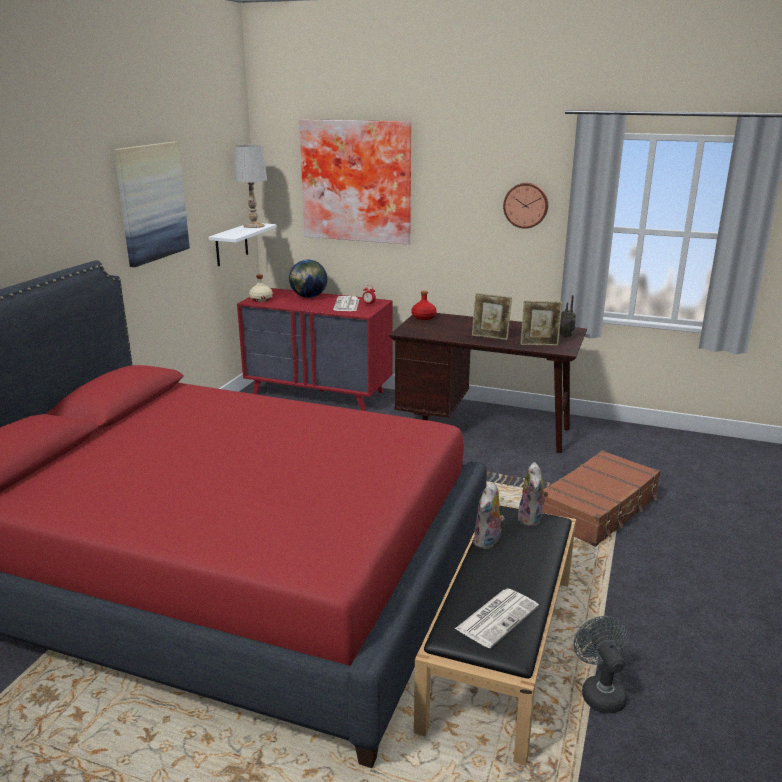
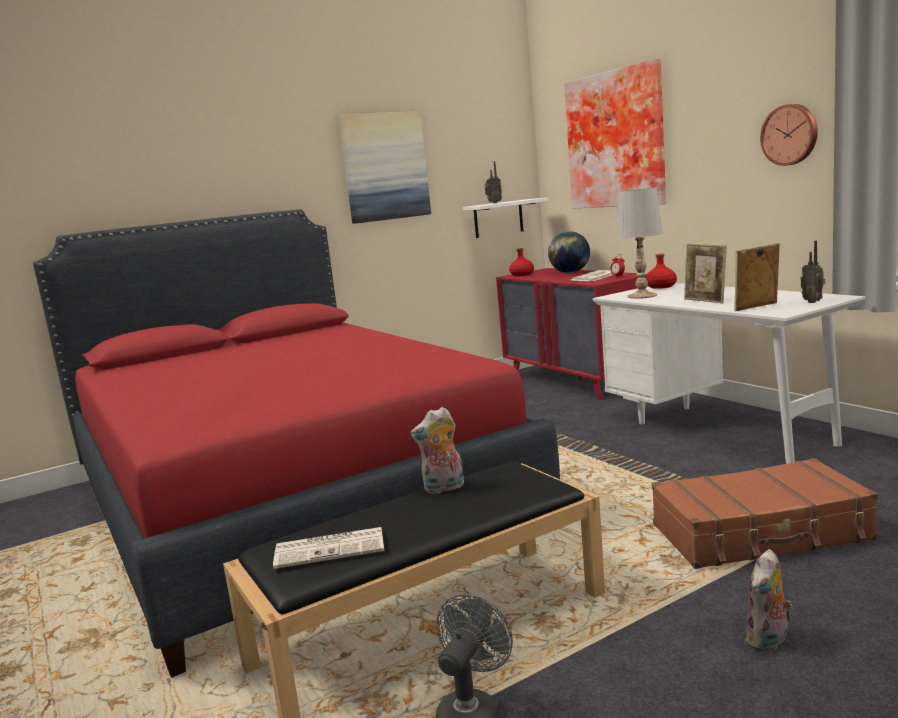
camera: 40 degrees right, 10 degrees down
(235, 232) = (493, 203): none -> radio
(253, 226) = (523, 199): white table lamp -> white table lamp (641, 296)
(261, 299) = (522, 274): beige bottle -> red bottle
(484, 428) = (719, 430): brown desk -> white desk
(532, 519) = (528, 480): plush toy -> plush toy (769, 641)
(539, 344) = (757, 307): picture frame -> picture frame turned 120 degrees clockwise

